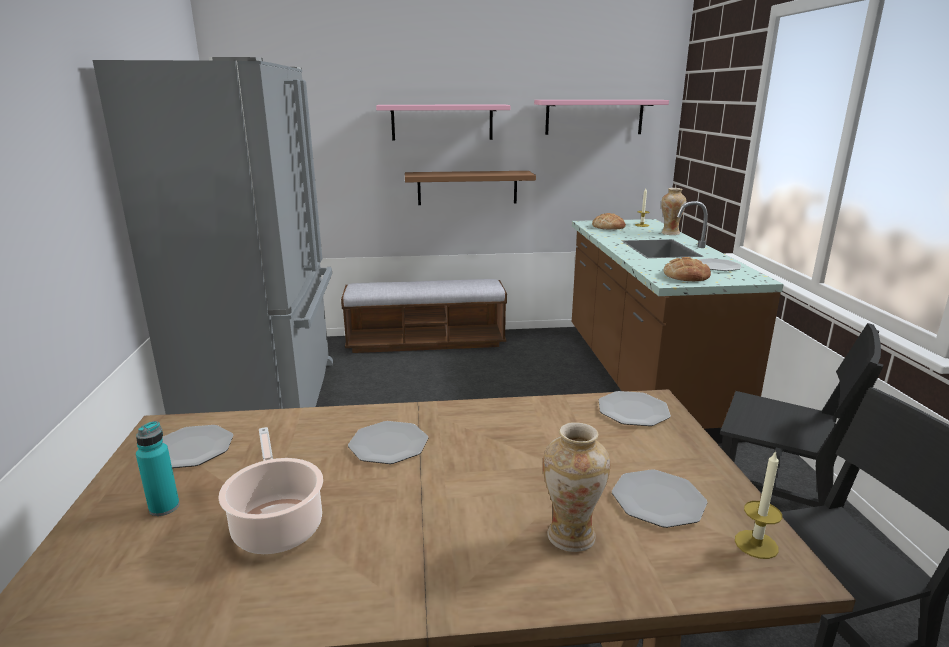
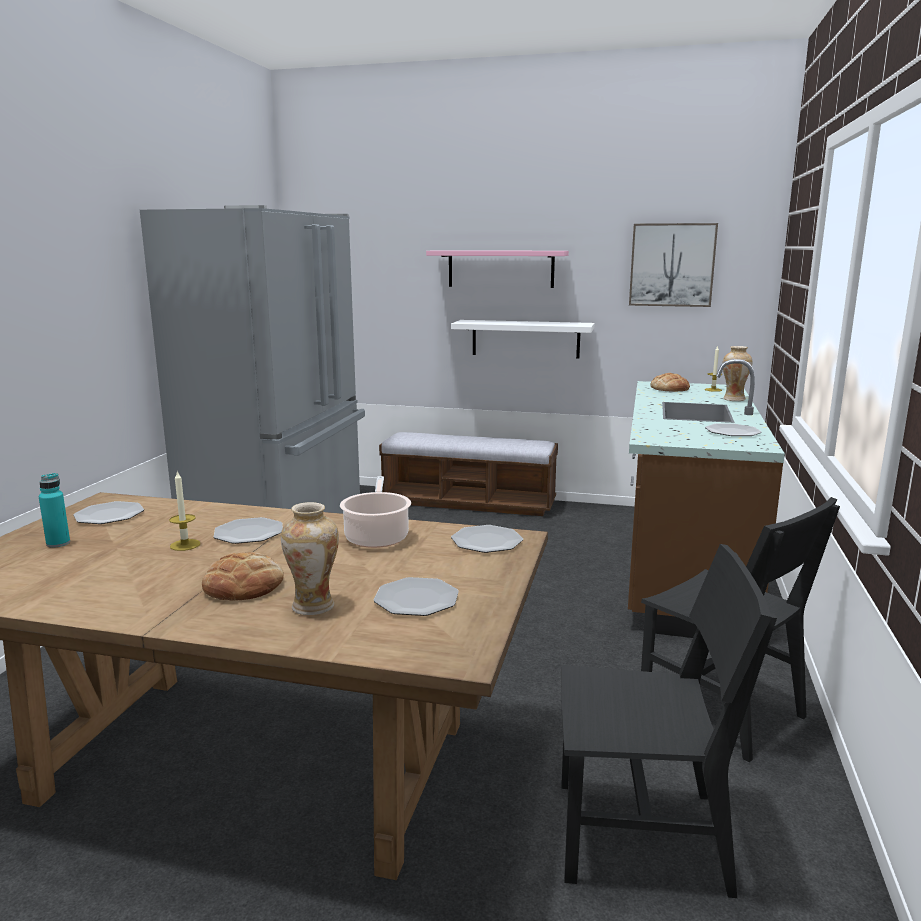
camera: 20 degrees right, 5 degrees down
(277, 524) = (117, 564): cooking pot -> cooking pot (377, 536)
(467, 187) = (525, 339): brown shelf -> white shelf
(594, 117) = (672, 265): pink shelf -> picture
(686, 276) = (678, 437): bread -> bread (244, 585)
(756, 544) = (458, 638): candle -> candle (185, 545)

